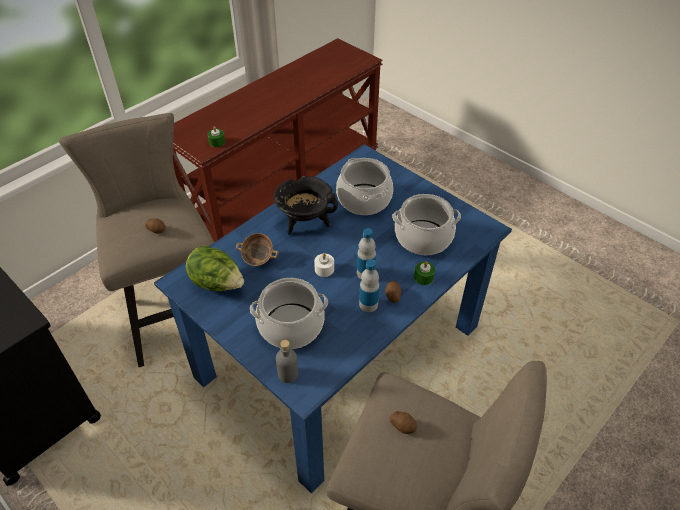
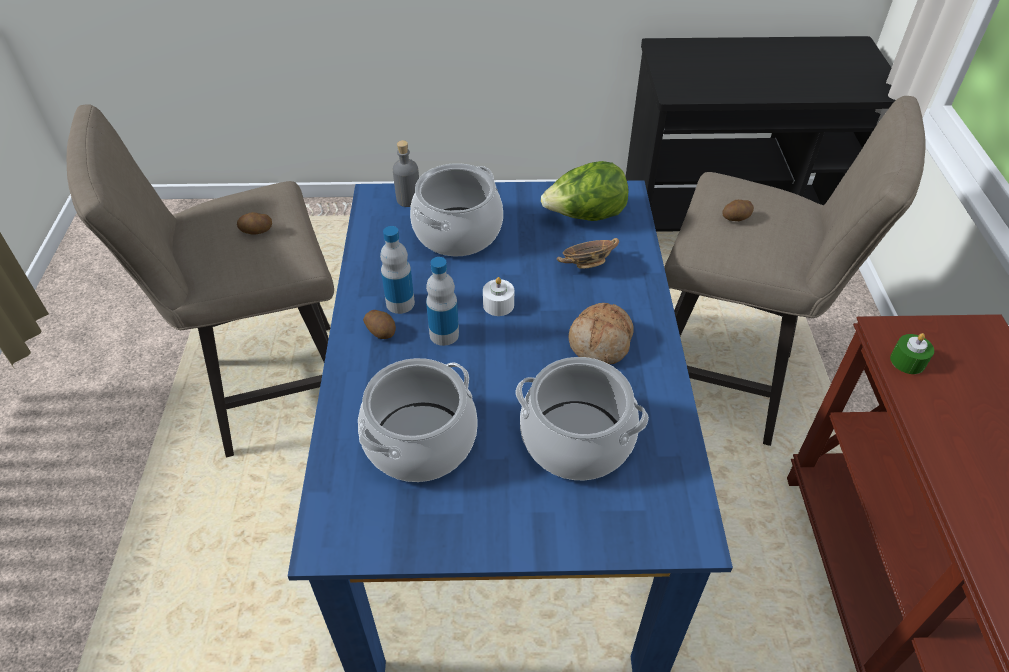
camera: 135 degrees right, 0 degrees up
(305, 223) = (601, 342): black cooking pot -> bread
(423, 277) = (364, 381): green candle -> none

